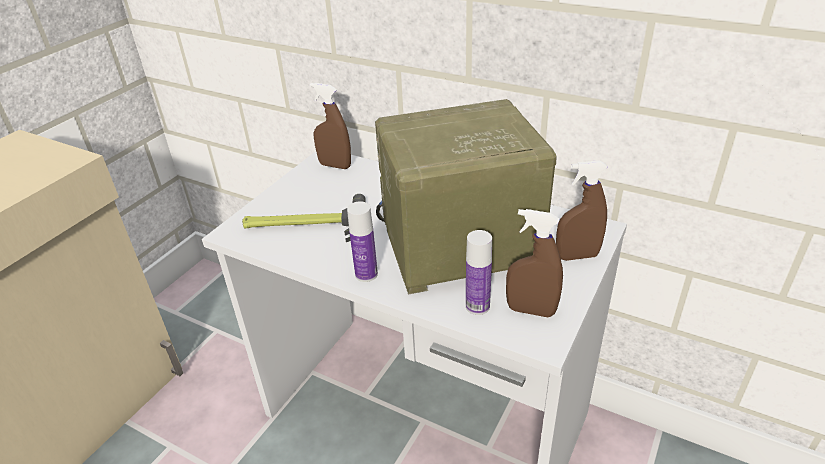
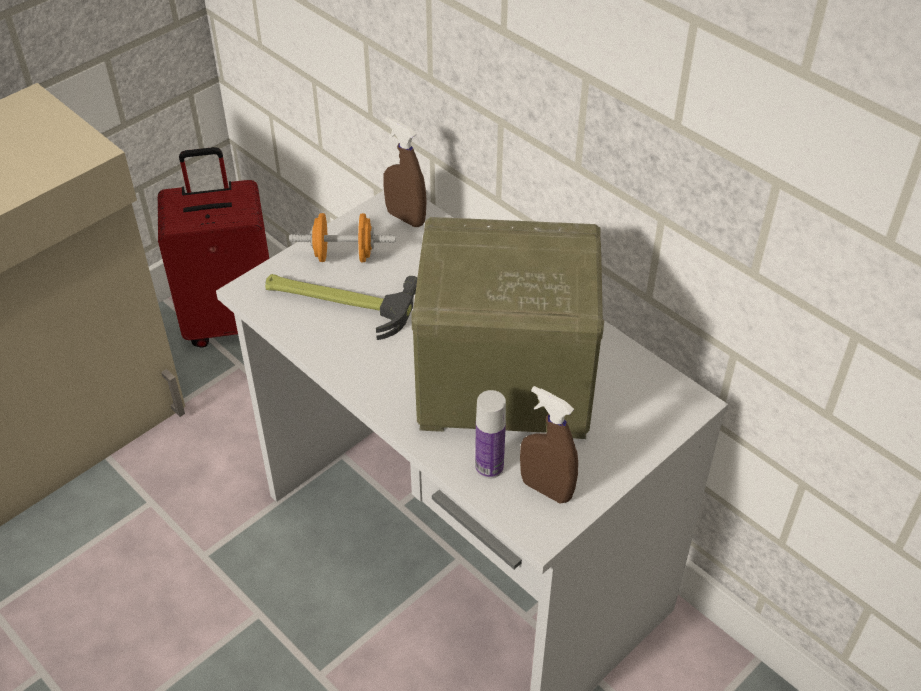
camera: 15 degrees right, 10 degrees up
(204, 303) = (233, 320): none -> red suitcase
(298, 196) = (344, 255): none -> orange dumbbell
(366, 274) = (383, 391): bottle -> none
(577, 256) = (638, 433): brown spray bottle -> none

